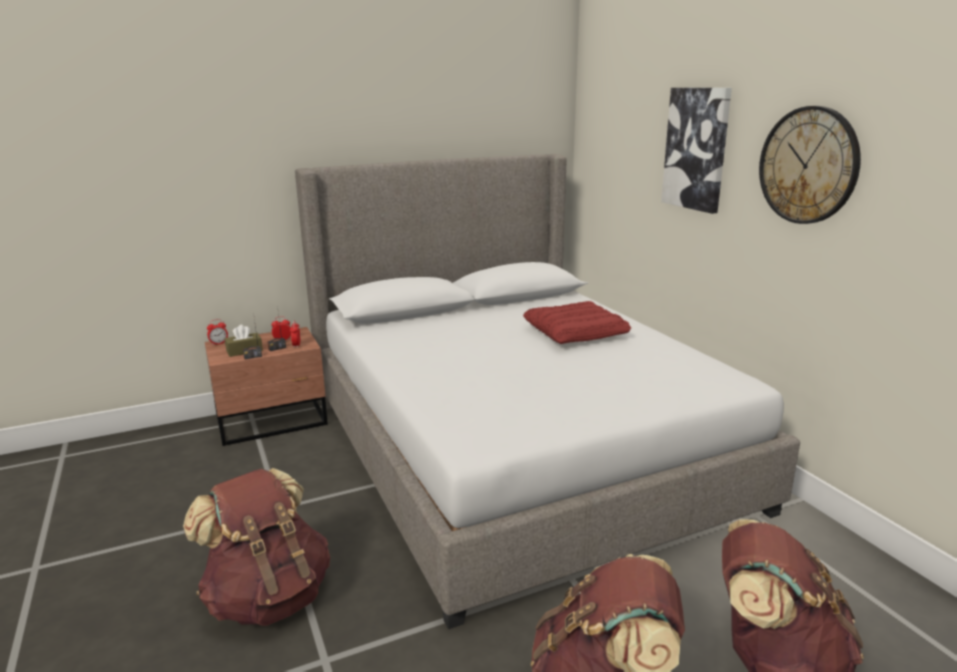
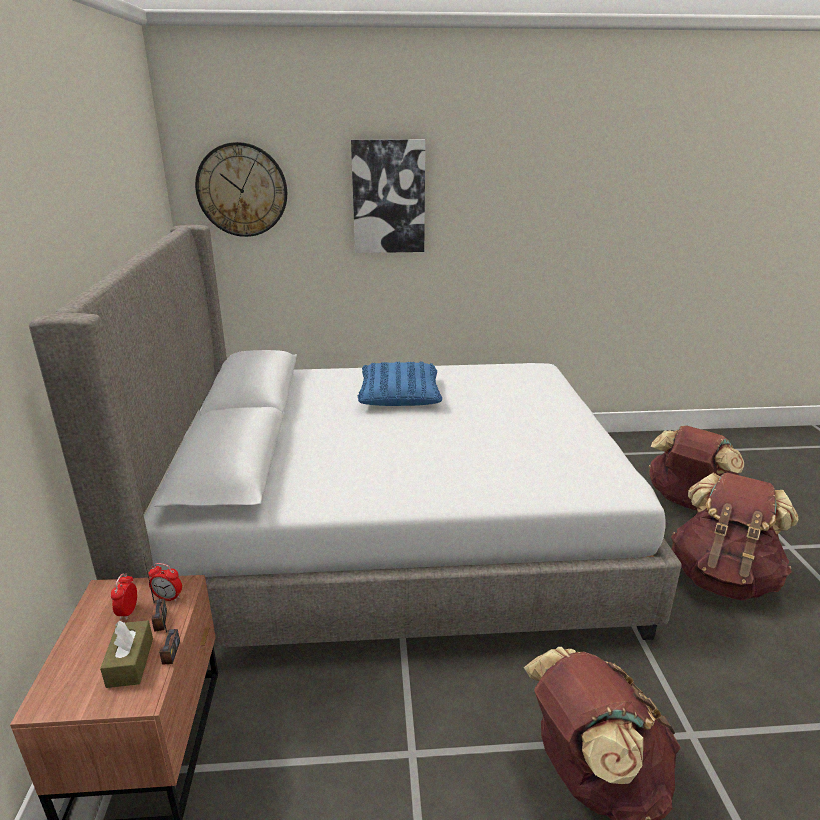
camera: 70 degrees left, 5 degrees up
(219, 343) = (50, 699): alarm clock -> none
(575, 333) = (399, 394): red pillow -> blue pillow
(808, 165) = (511, 199): wall clock -> wall clock (242, 190)

